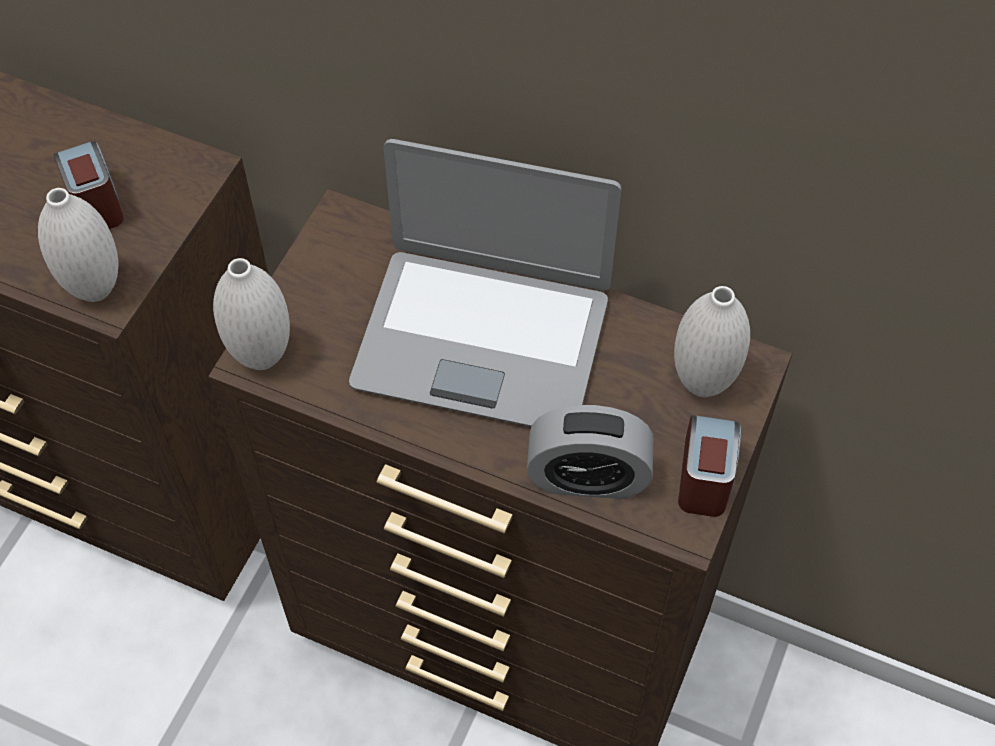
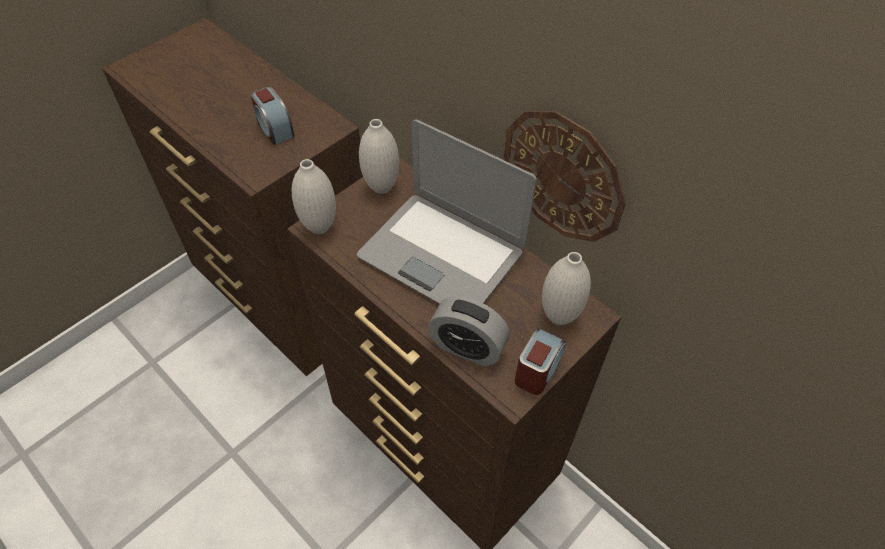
camera: 20 degrees right, 5 degrees down
(95, 289) = (253, 169): white vase -> white vase (381, 187)
(96, 203) = (275, 129): alarm clock -> alarm clock turned 150 degrees clockwise
(660, 171) = (563, 176): none -> wall clock

